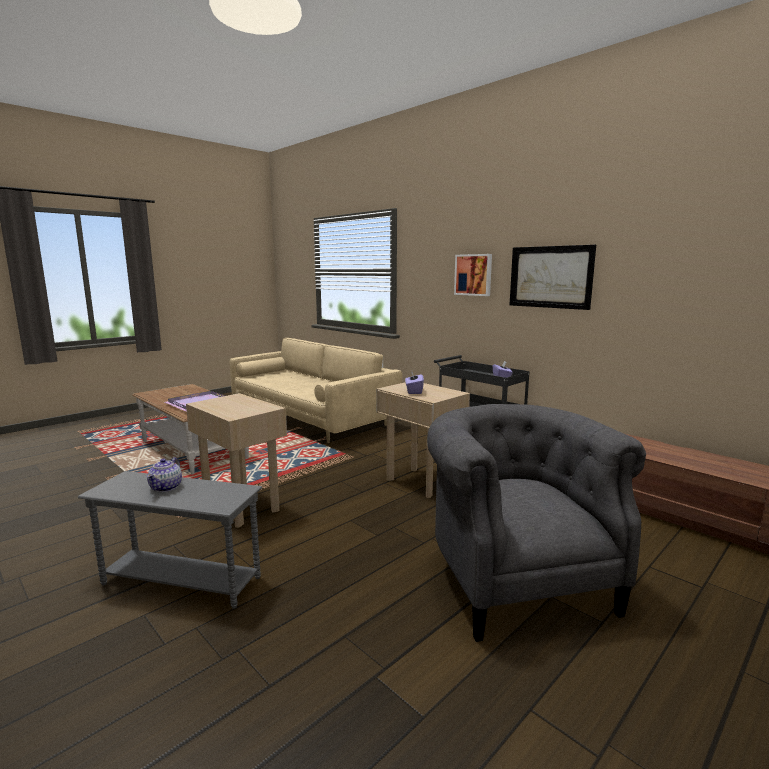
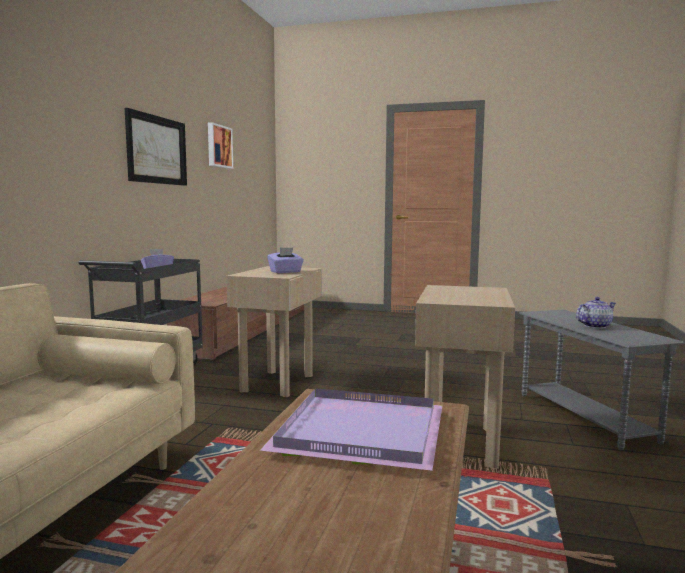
camera: 120 degrees left, 5 degrees down
(473, 275) = (82, 134): picture -> picture (218, 146)
(514, 578) = (393, 346): grey armchair -> none

